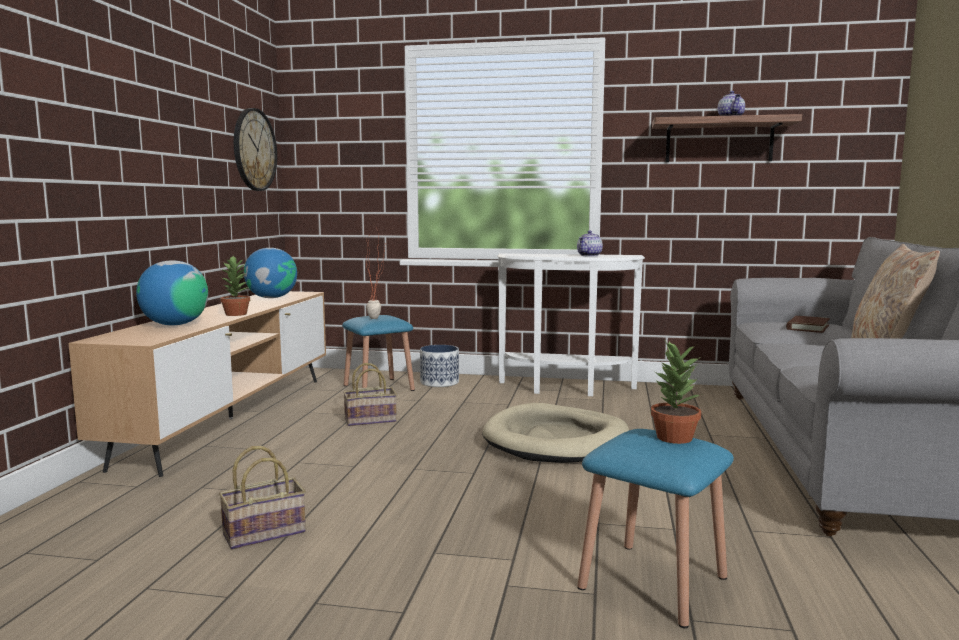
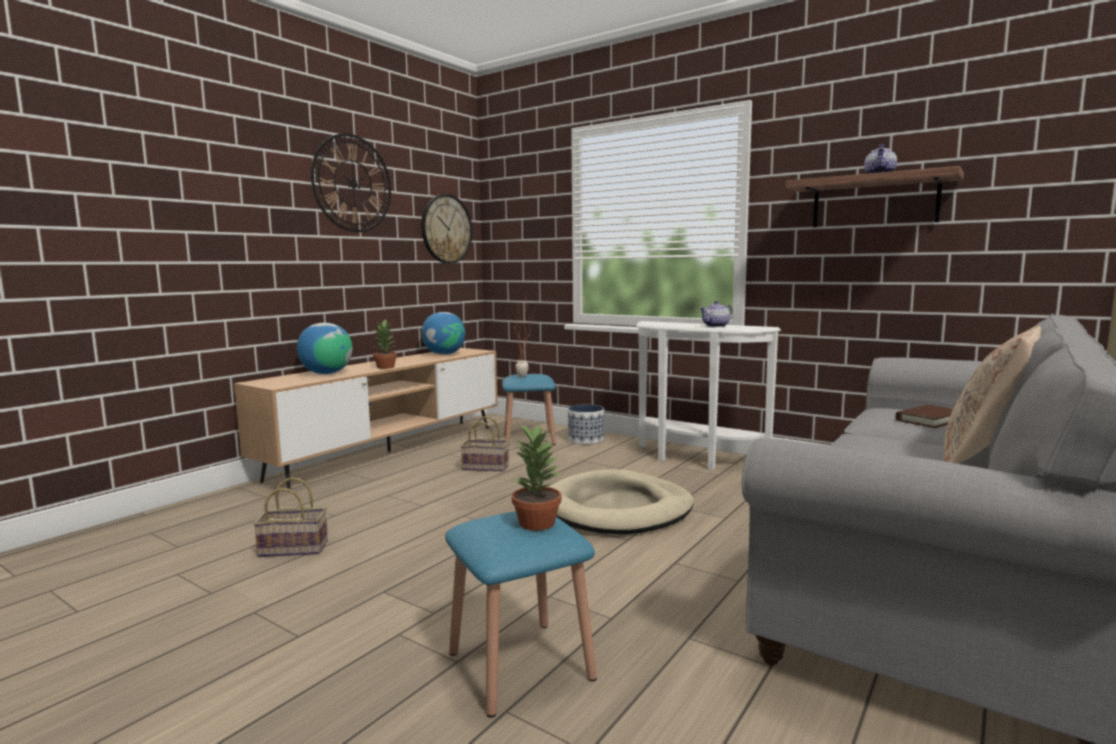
camera: 25 degrees right, 0 degrees up
(173, 87) = (353, 183): none -> wall clock

